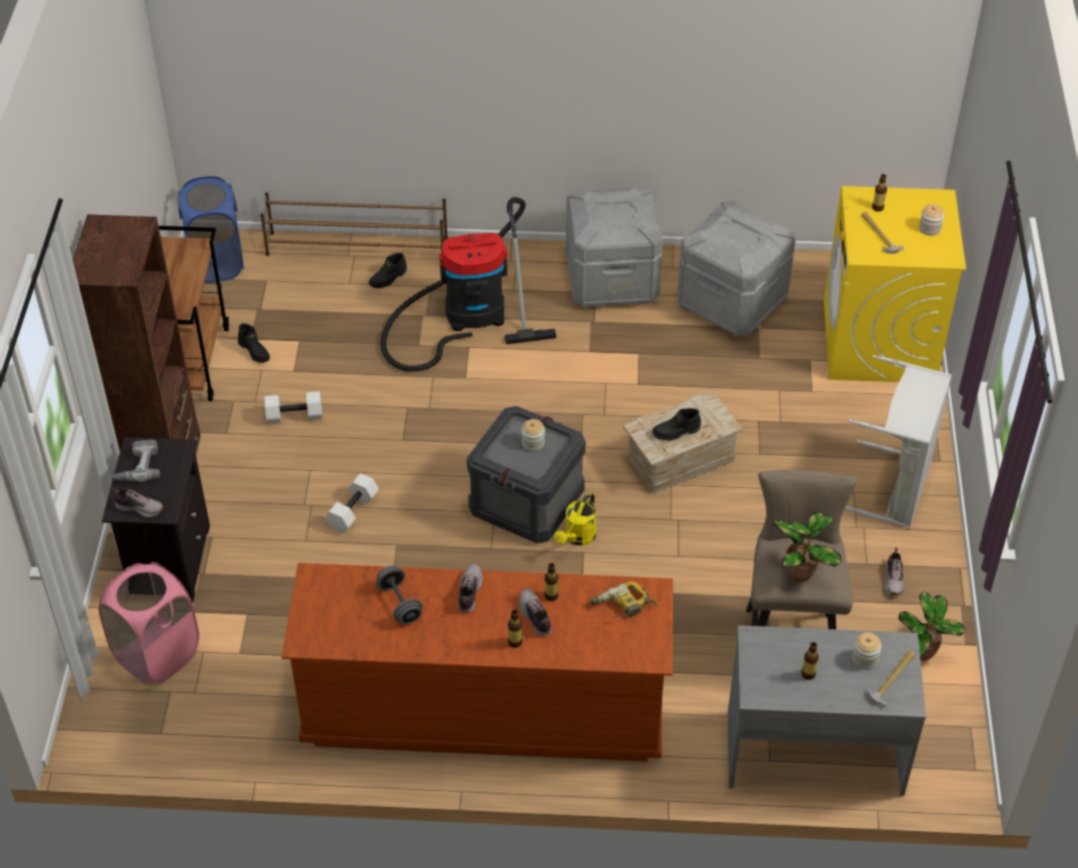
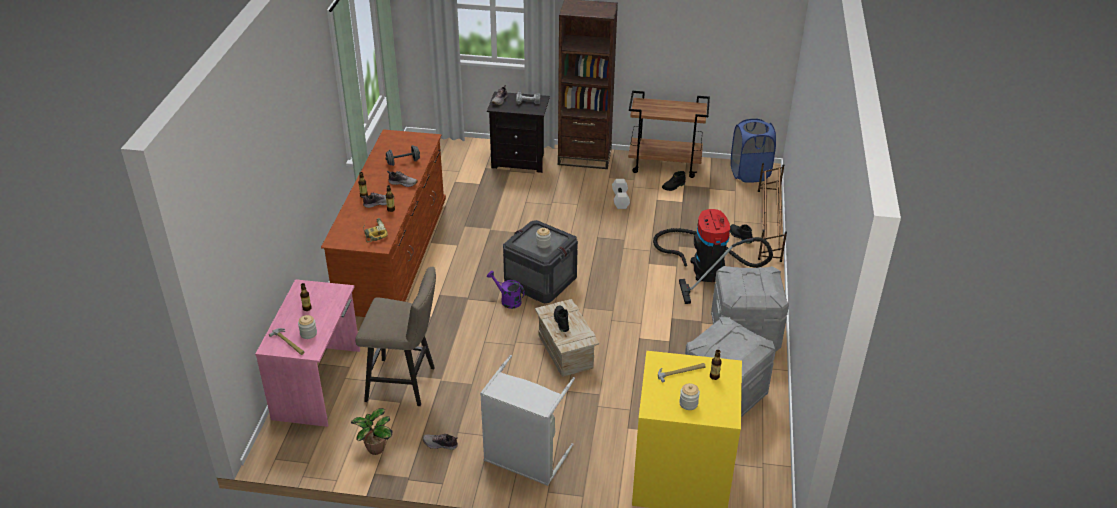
camera: 95 degrees right, 10 degrees down
(157, 654) = (461, 158): pink laundry basket -> none
(353, 512) = (543, 218): white dumbbell -> none
(577, 538) = (507, 300): yellow watering can -> purple watering can
(801, 571) = (383, 313): potted plant -> none
(813, 750) = (318, 383): grey desk -> pink desk

